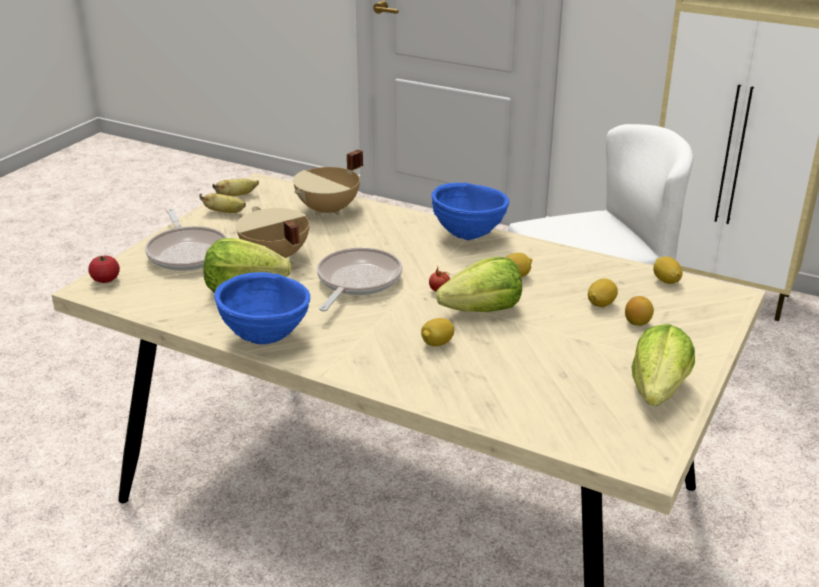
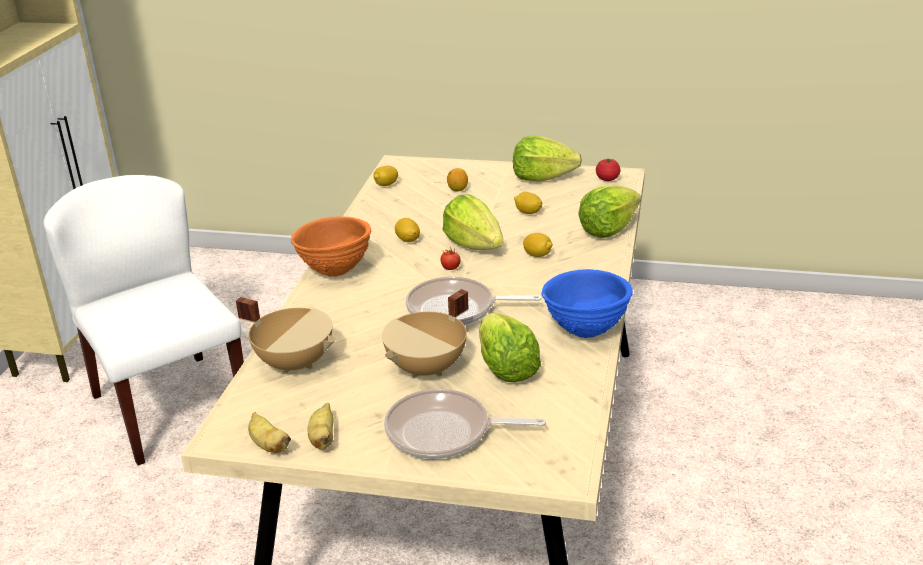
camera: 105 degrees left, 0 degrees up
(106, 280) = (540, 471): tomato -> tomato (607, 179)
(187, 252) = (444, 432): frying pan -> frying pan turned 135 degrees counterclockwise
(468, 236) = (335, 271): blue bowl -> orange bowl
(474, 406) = (608, 229): none -> lettuce
(601, 304) = (436, 203): lemon -> lemon (528, 212)

